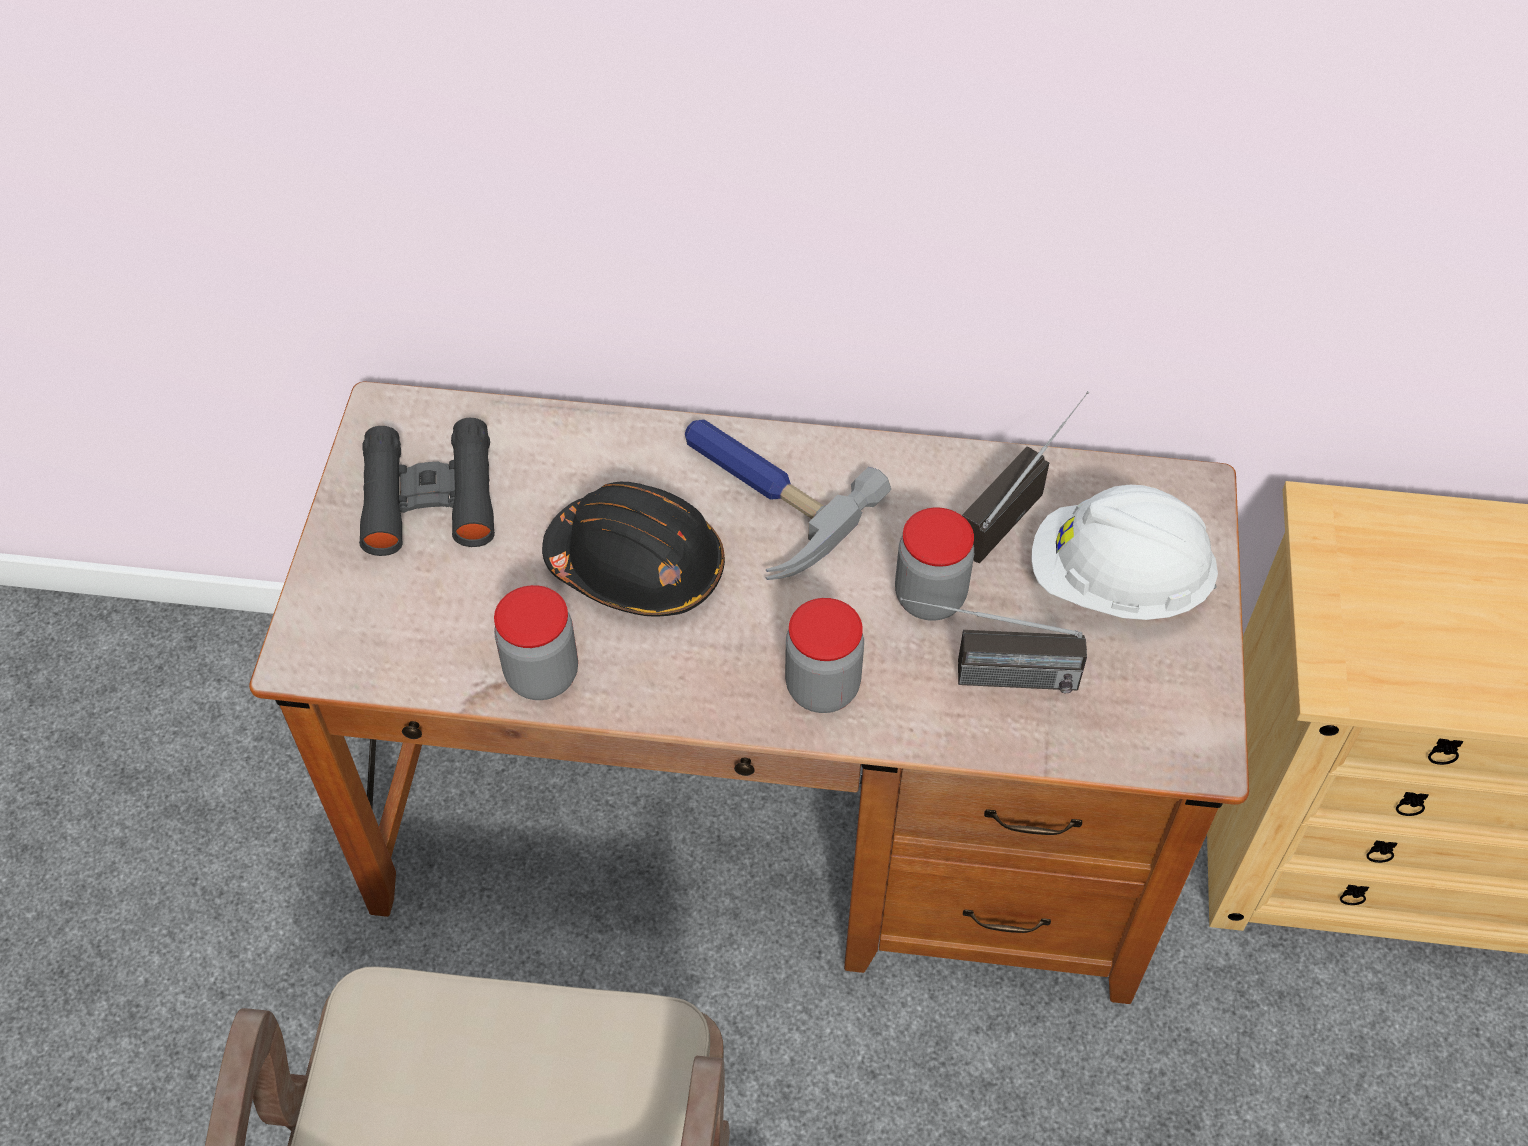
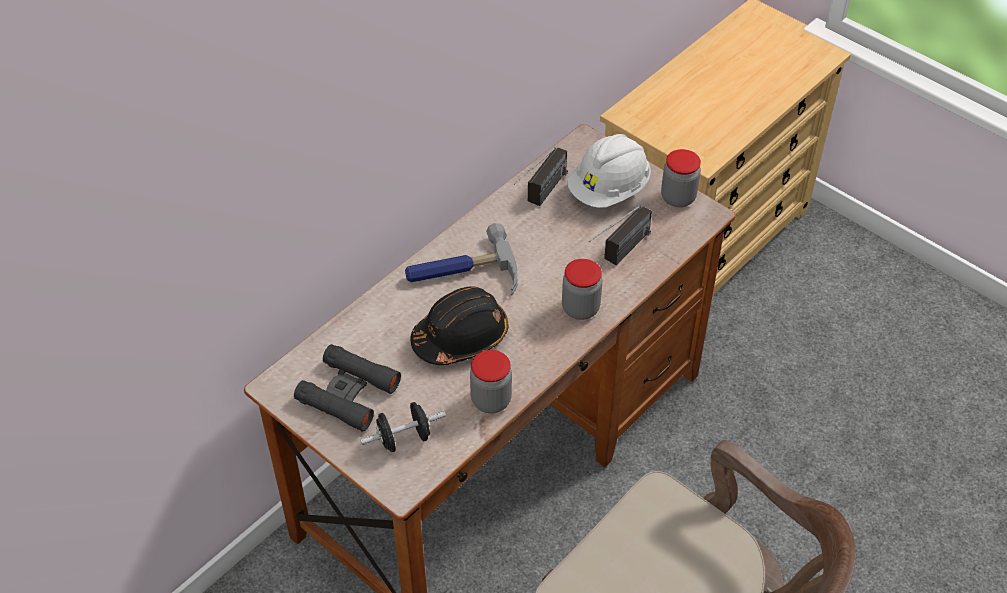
camera: 55 degrees left, 5 degrees down
(393, 609) = (404, 438): none -> black dumbbell
(930, 597) = (565, 249): jar -> jar (678, 198)
(1014, 502) = (541, 196): radio -> radio turned 135 degrees counterclockwise

